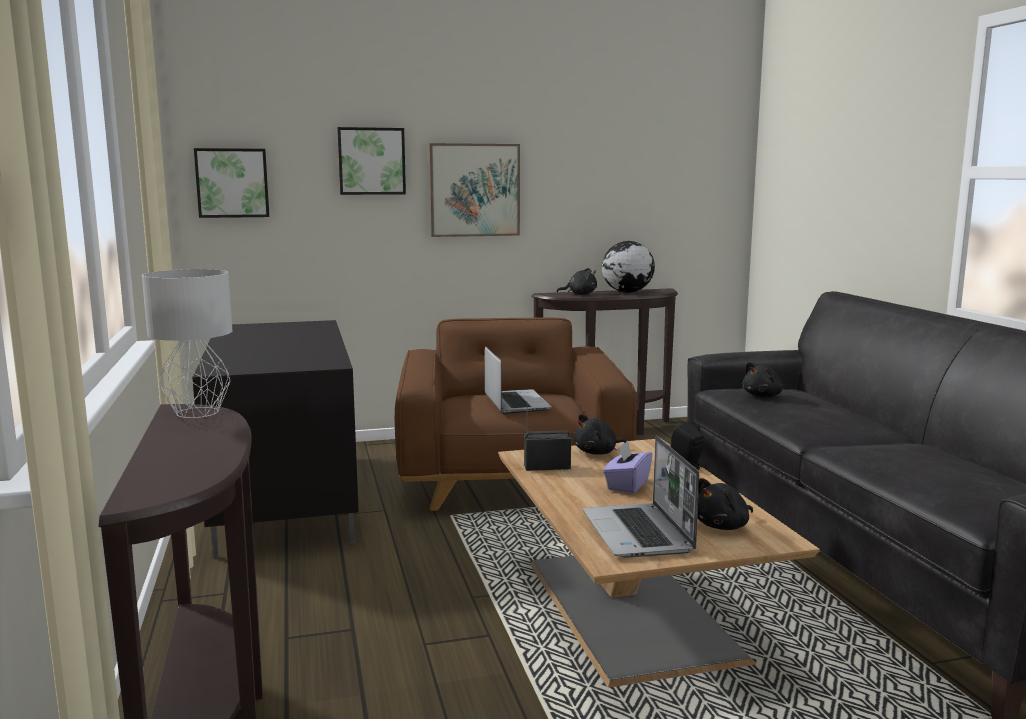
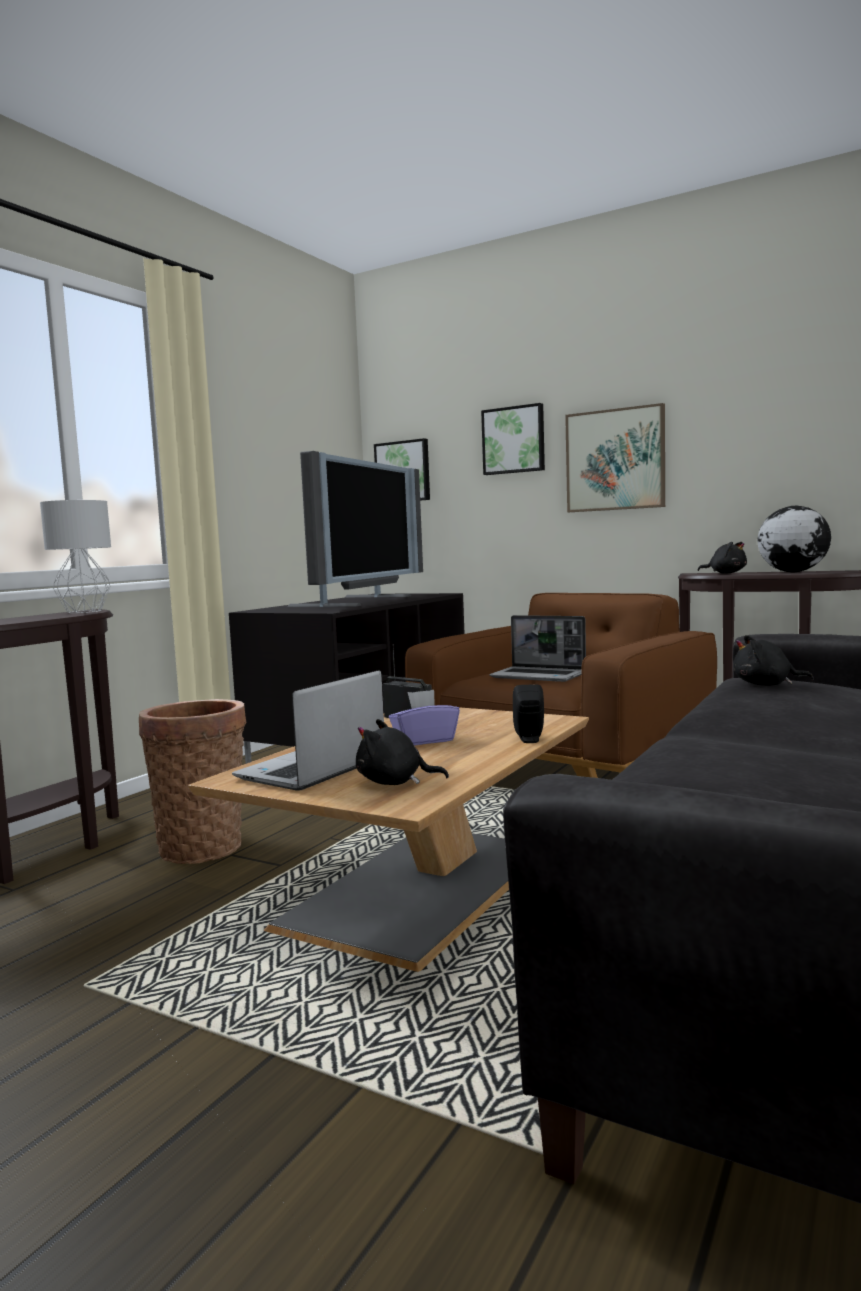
camera: 45 degrees right, 5 degrees down
(281, 341) = (364, 601): none -> television
(377, 647) = (202, 846): none -> basket
(515, 403) = (539, 676): laptop -> laptop turned 90 degrees clockwise
(597, 452) = (485, 716): black plush toy -> none

